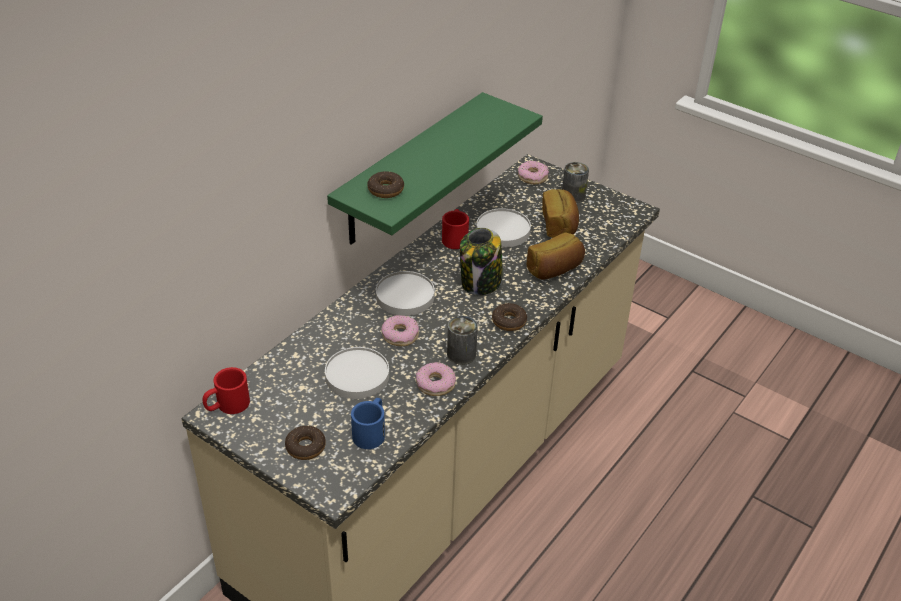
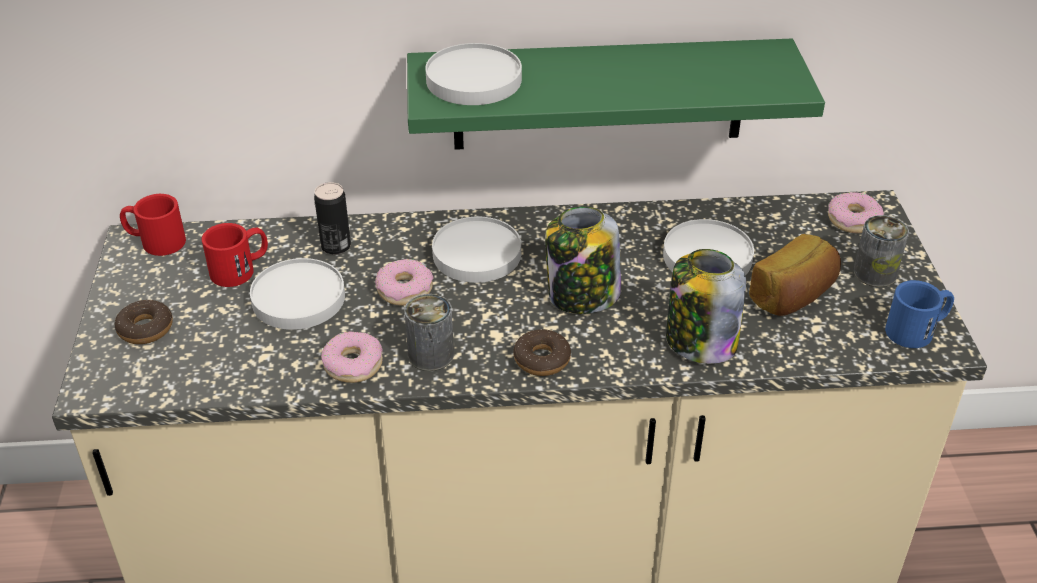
camera: 50 degrees right, 0 degrees up
(331, 339) = (336, 246): none -> can
(371, 431) = (218, 361): blue mug -> blue mug (917, 330)
(385, 190) = (473, 80): donut -> white plate
(455, 237) = (636, 229): red mug -> red mug (241, 269)
(555, 269) = (699, 341): bread -> jar

